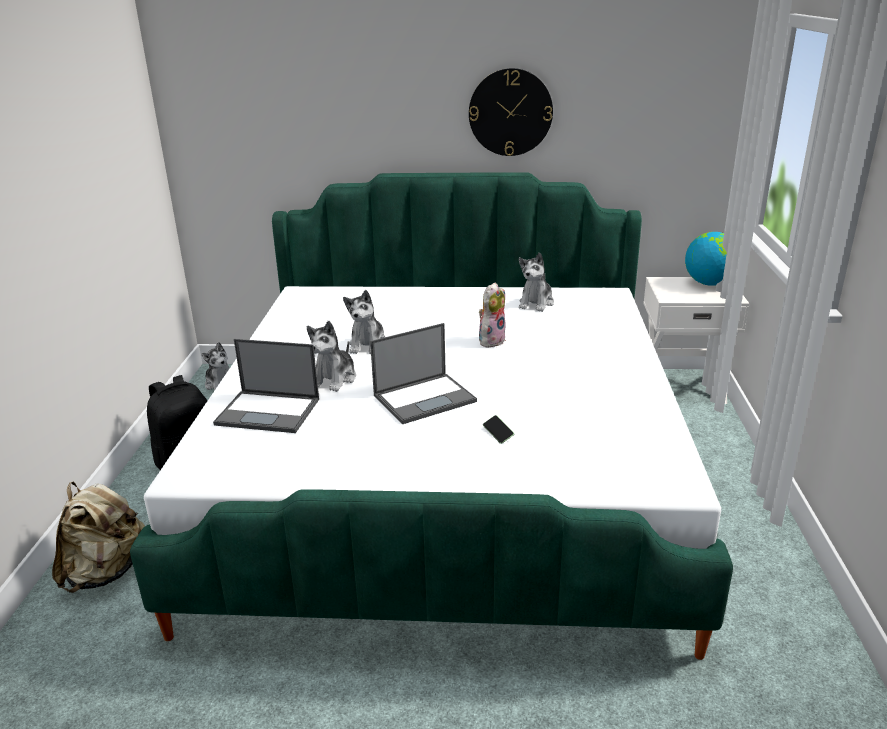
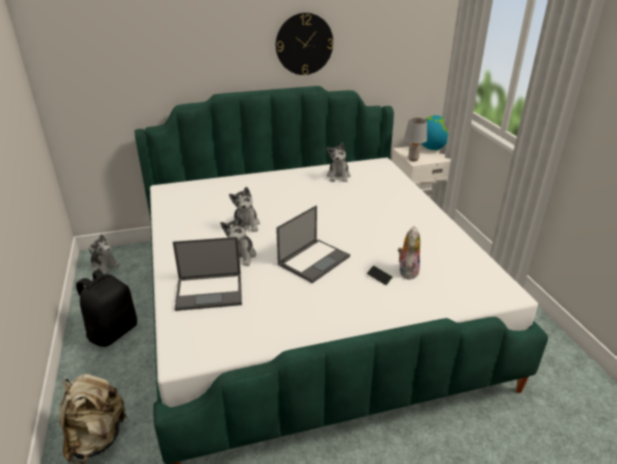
camera: 20 degrees left, 5 degrees up
(491, 340) = (328, 208): plush toy -> plush toy (407, 271)
(666, 294) = (413, 159): none -> grey table lamp

